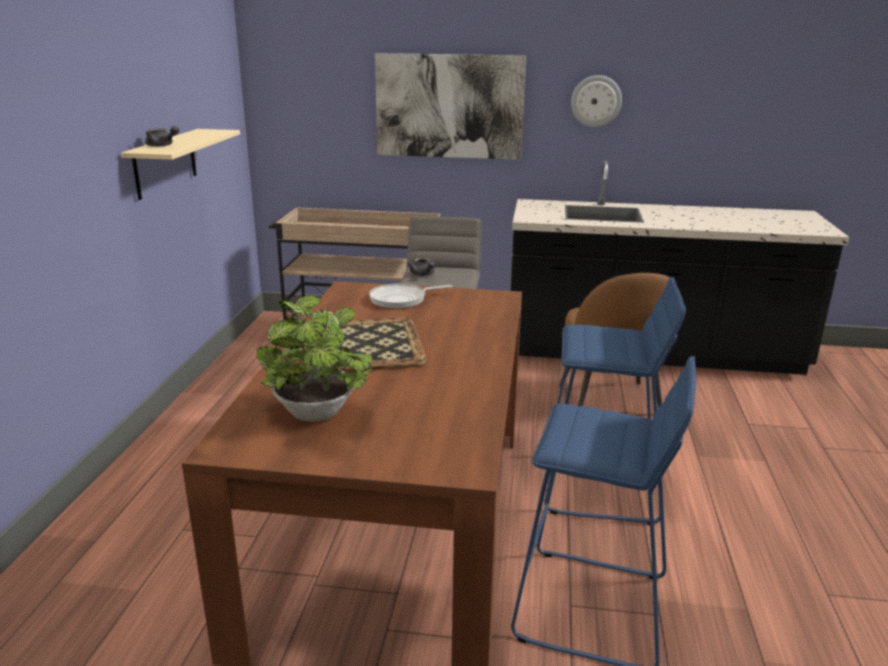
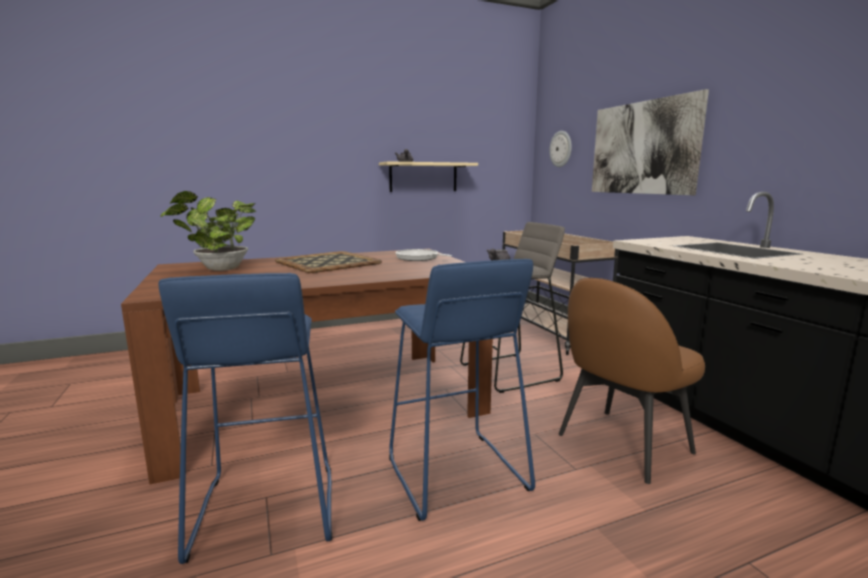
camera: 60 degrees right, 10 degrees down
(596, 101) = (778, 127): wall clock -> wall clock (561, 149)

